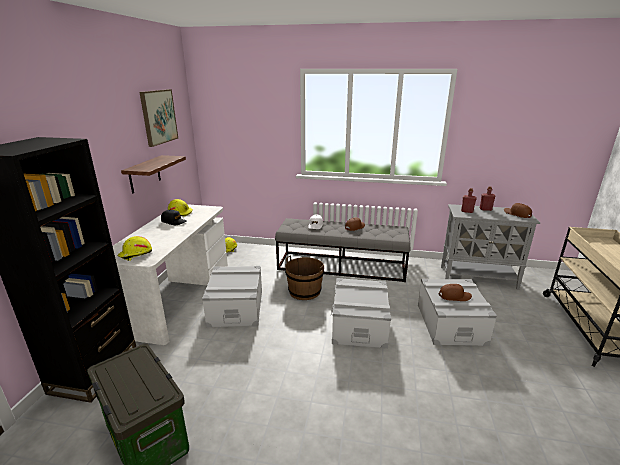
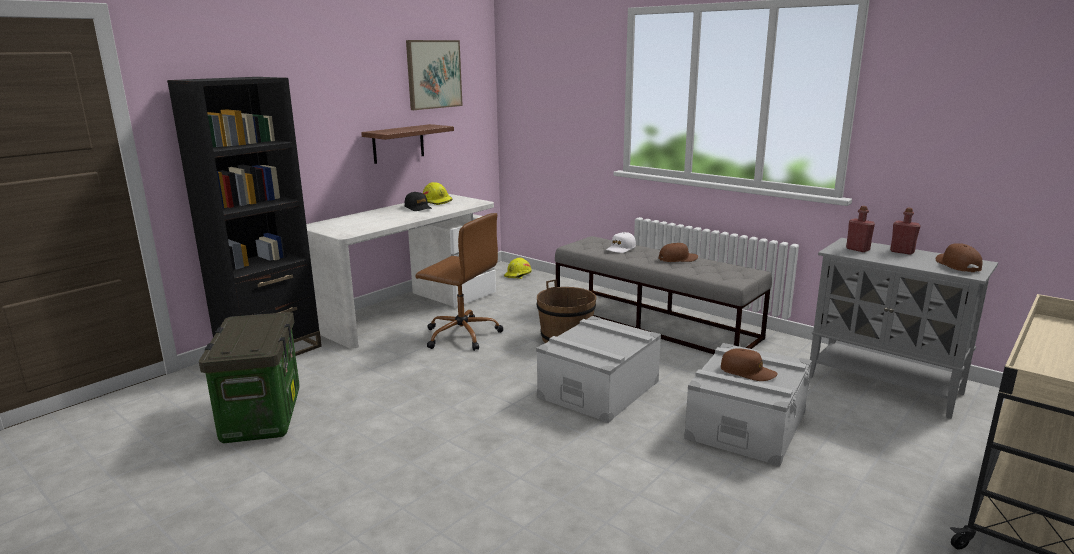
camera: 30 degrees right, 5 degrees down
(135, 254) = (340, 228): yellow hard hat -> none
(236, 308) = (461, 335): grey storage box -> brown office chair

